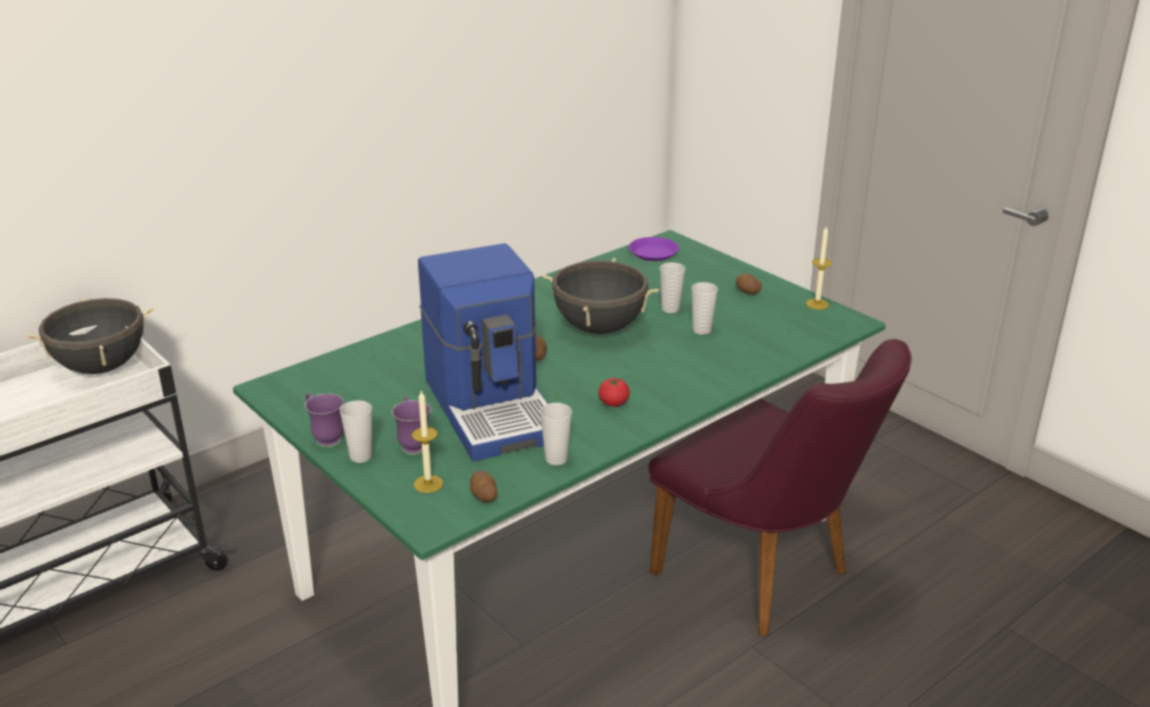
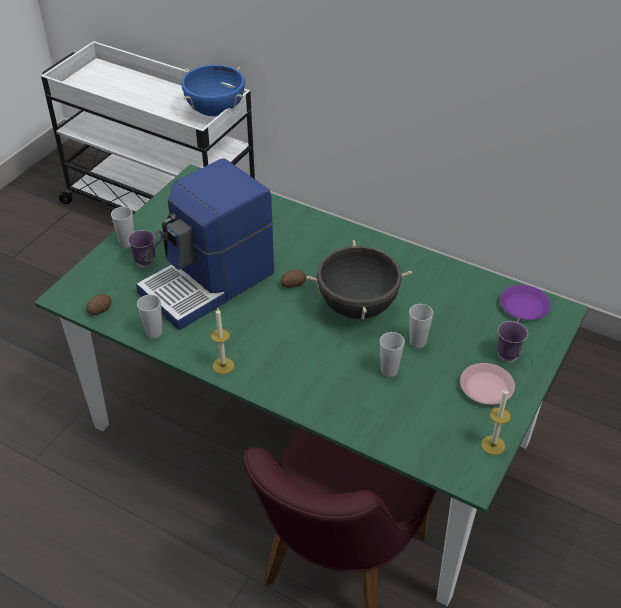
camera: 70 degrees right, 15 degrees up
(101, 367) = (215, 111): black cooking pot -> blue cooking pot
(324, 438) = (143, 221): purple mug -> purple mug (509, 351)
(428, 484) = (105, 281): candle -> candle (223, 366)
(613, 403) = (242, 344): tomato -> none
(747, 291) = (486, 387): potato -> pink plate

